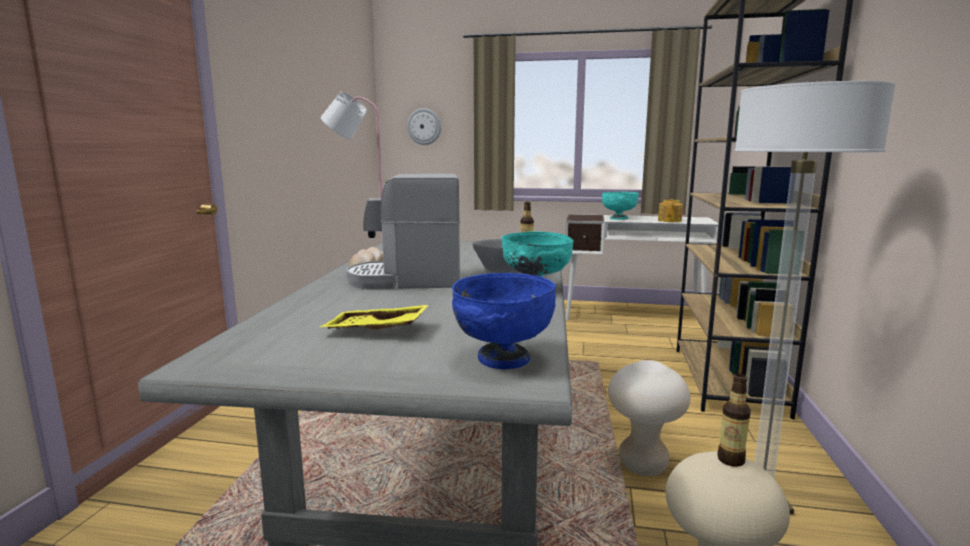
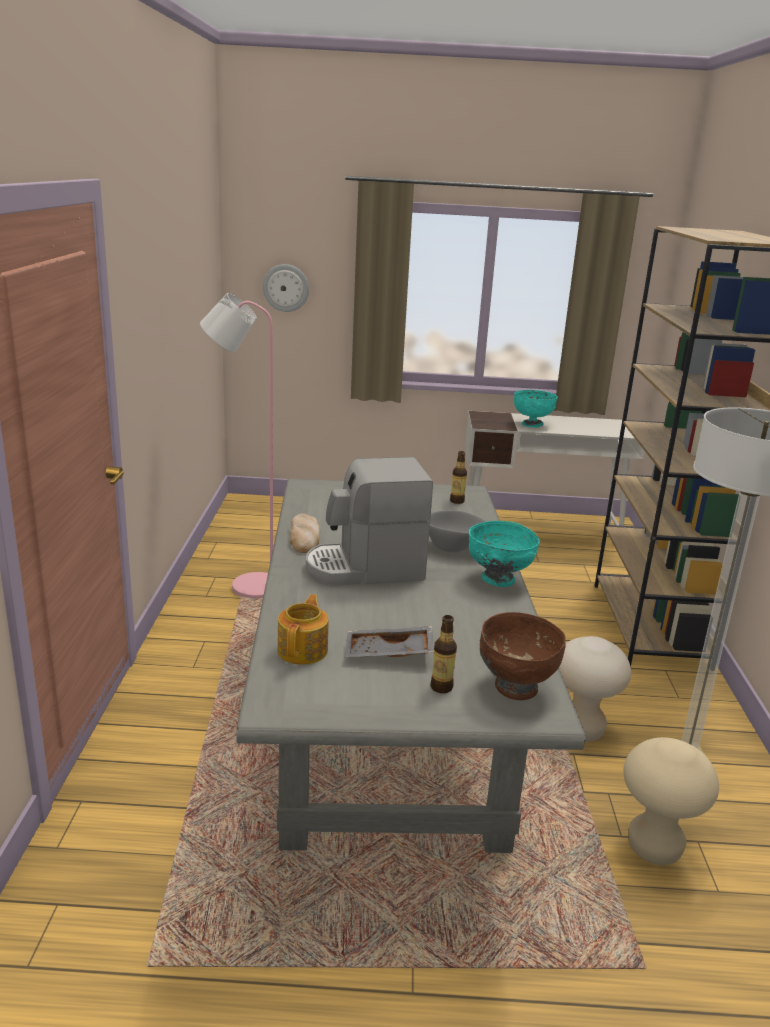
camera: 10 degrees left, 10 degrees up
(376, 330) = (388, 653): yellow tray -> grey tray
(502, 359) = (515, 688): blue bowl -> brown bowl
(670, 220) = (590, 429): teapot -> teapot (303, 650)
(731, 460) = (678, 748): bottle -> bottle (441, 687)

